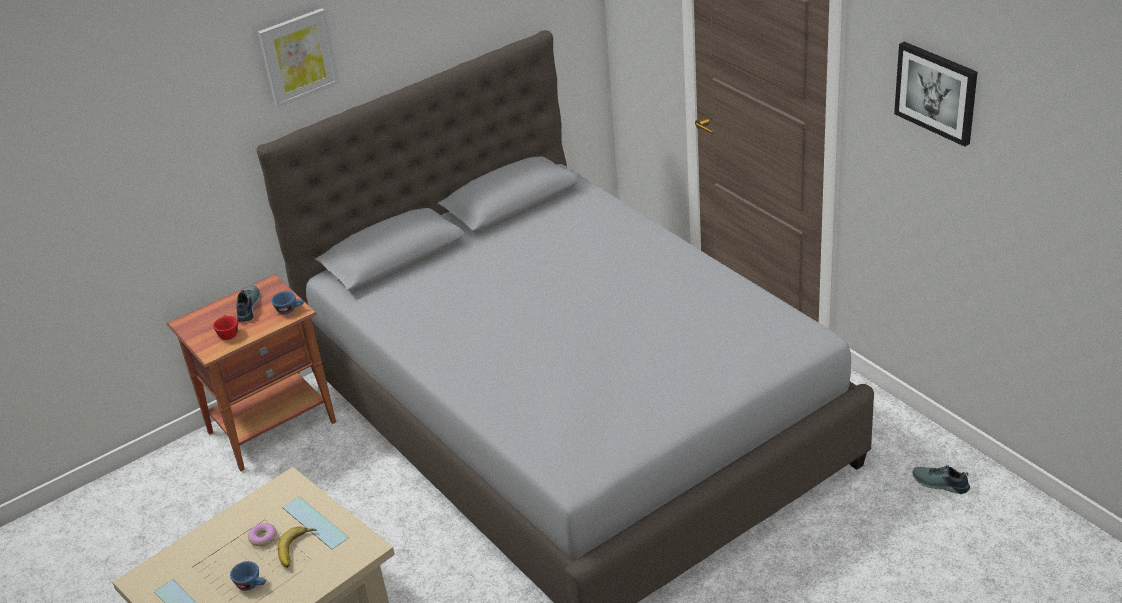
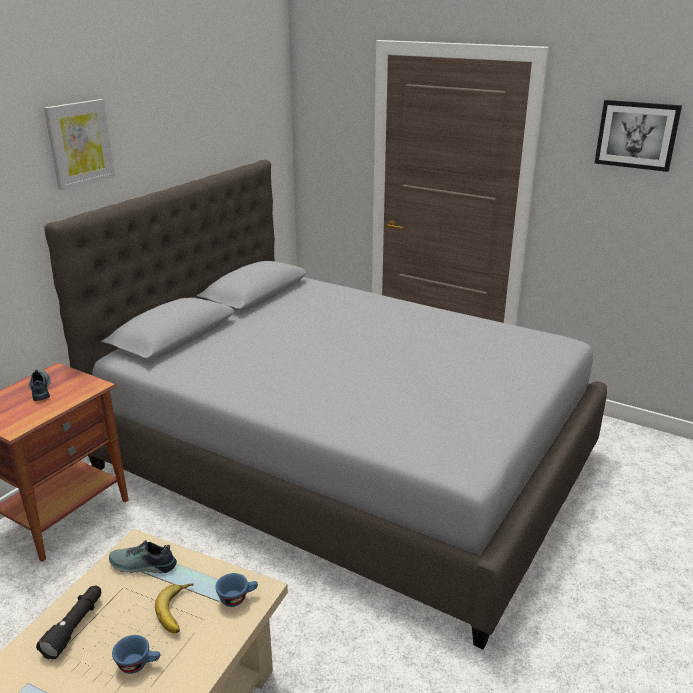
camera: 25 degrees left, 10 degrees down
(218, 544) = (75, 626): none -> black flashlight
(228, 333) = (26, 412): red cup -> none
(263, 538) = (130, 607): donut -> none
(290, 310) = (87, 385): blue cup -> blue cup (237, 598)
(940, 484) = (652, 455): shoe -> shoe (142, 566)

